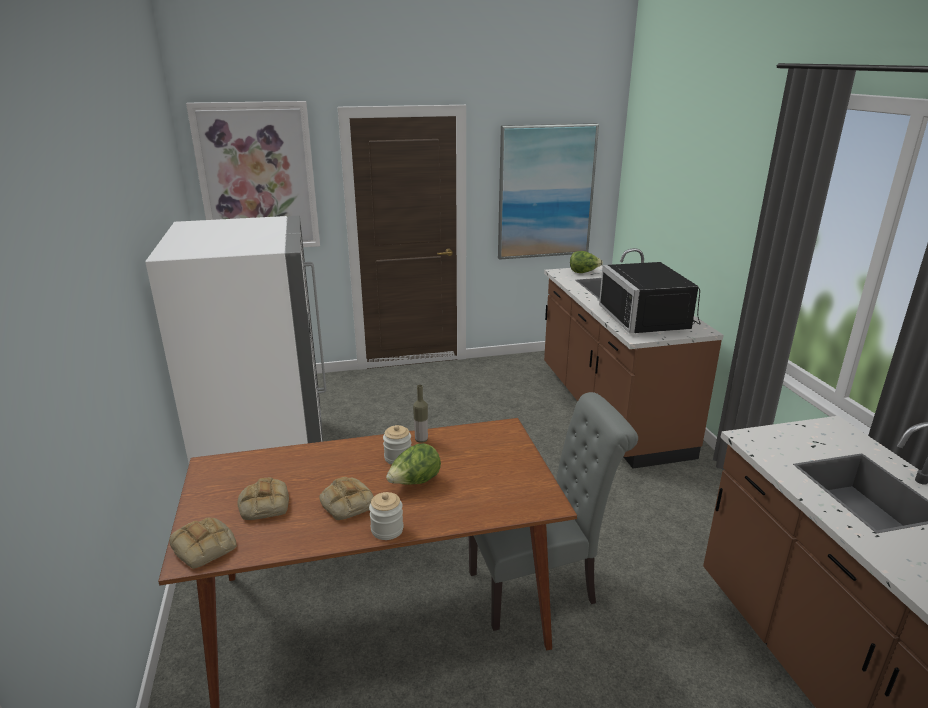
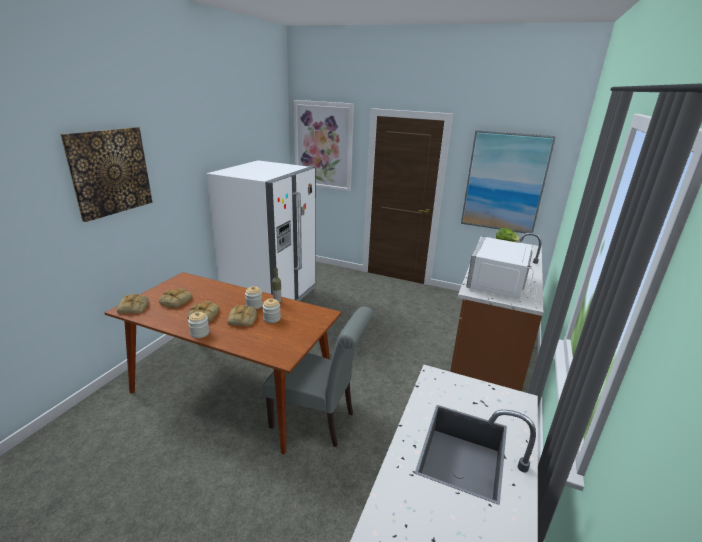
camera: 35 degrees right, 0 degrees up
(67, 294) = (110, 172): none -> picture
(414, 482) = (243, 319): lettuce -> bread
(451, 464) = (272, 319): none -> jar
(649, 319) = (501, 284): black microwave -> white microwave

